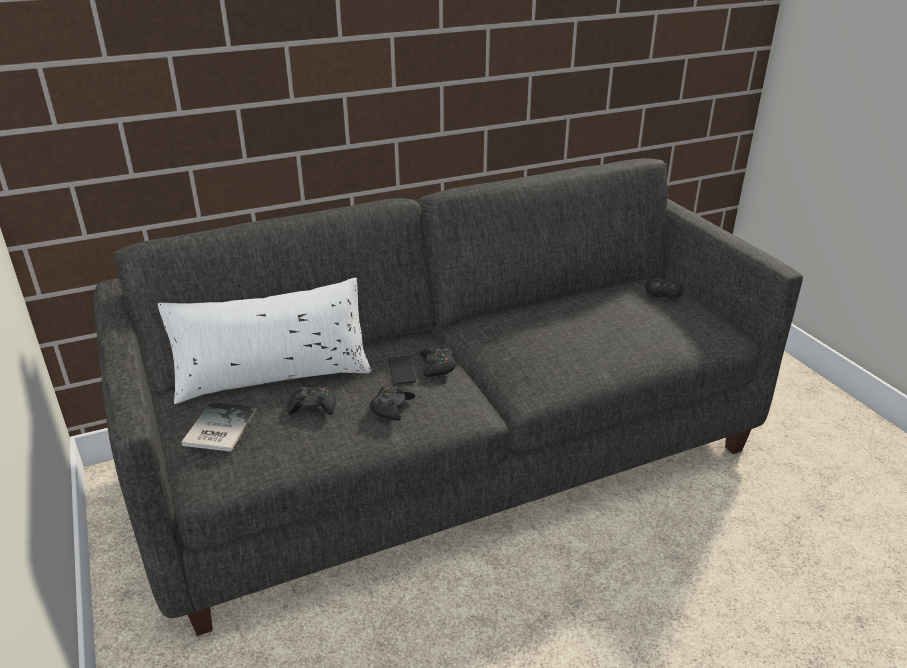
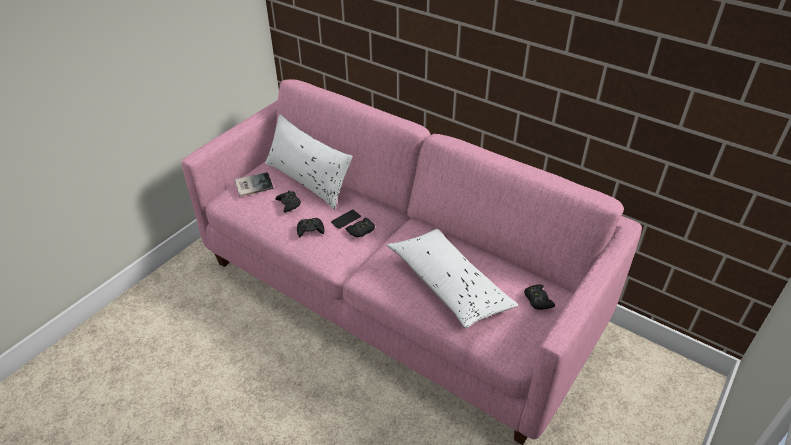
camera: 60 degrees right, 10 degrees up
(454, 454) = (397, 293): grey sofa -> pink sofa
(601, 334) = (449, 285): none -> white pillow

